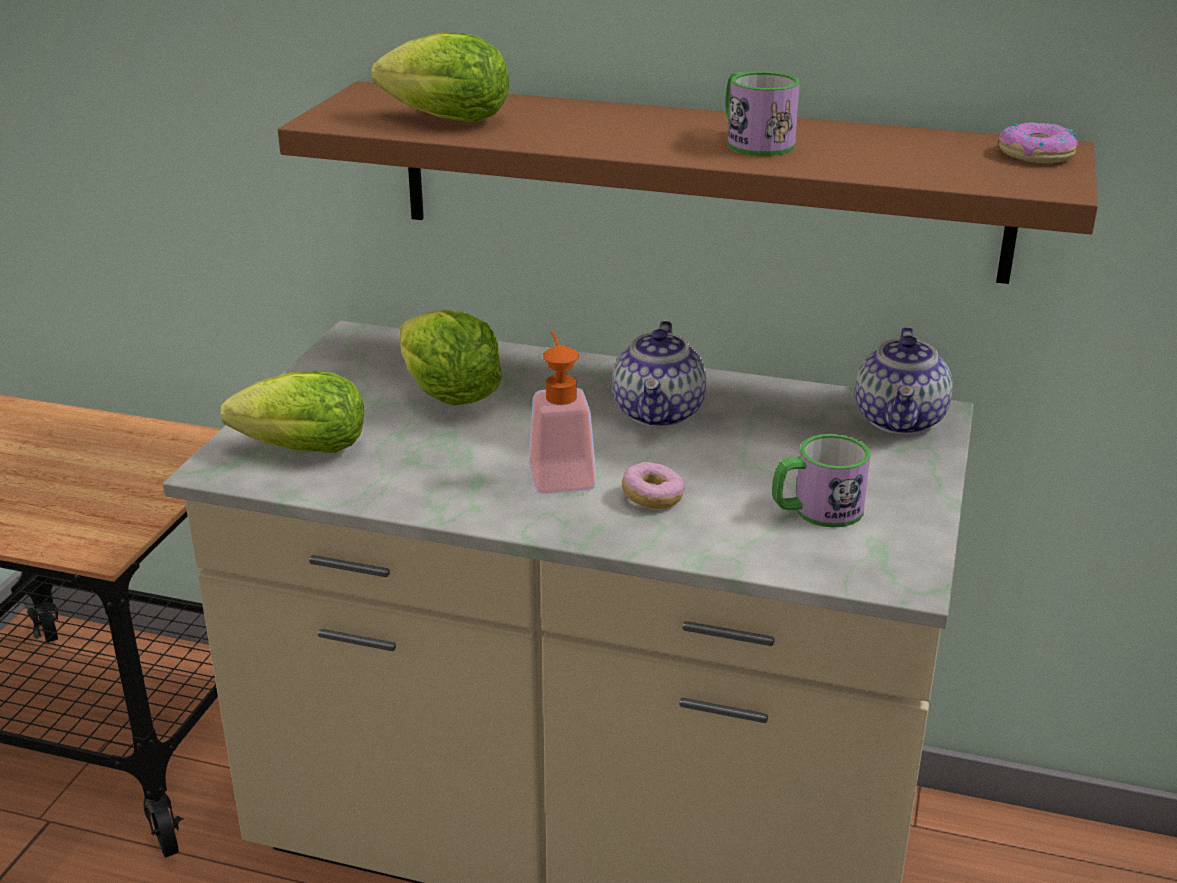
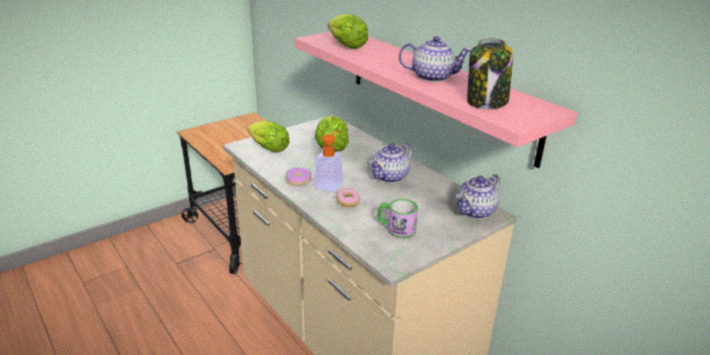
camera: 35 degrees right, 0 degrees up
(697, 180) = (437, 91): brown shelf -> pink shelf
(753, 142) = (432, 77): mug -> teapot
(938, 164) = (486, 102): none -> jar
(1036, 154) = (537, 110): donut -> donut (298, 180)

